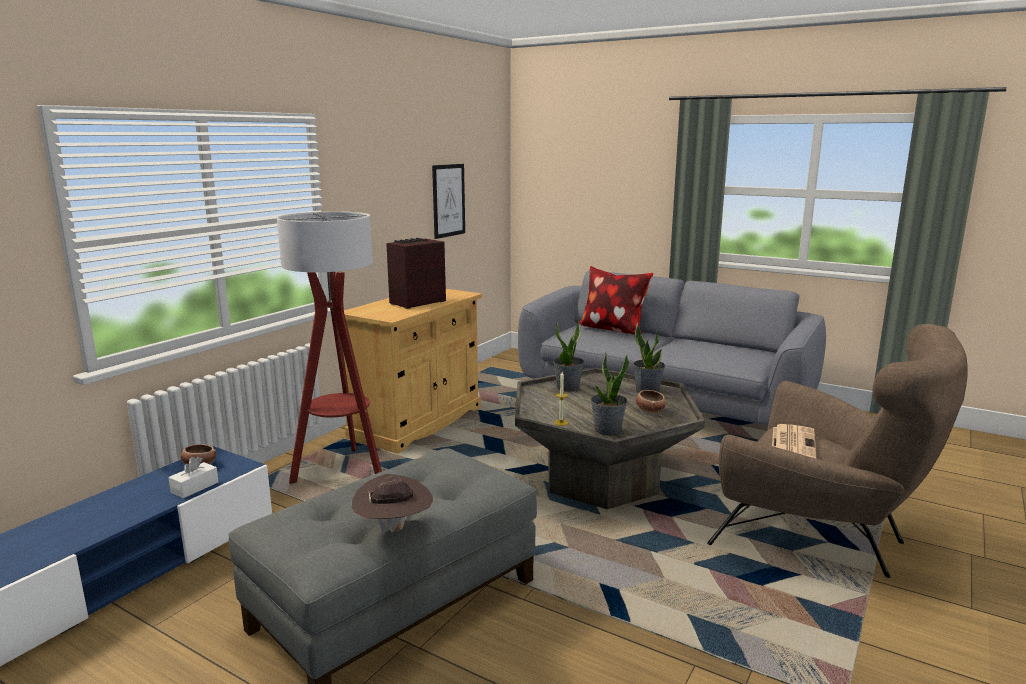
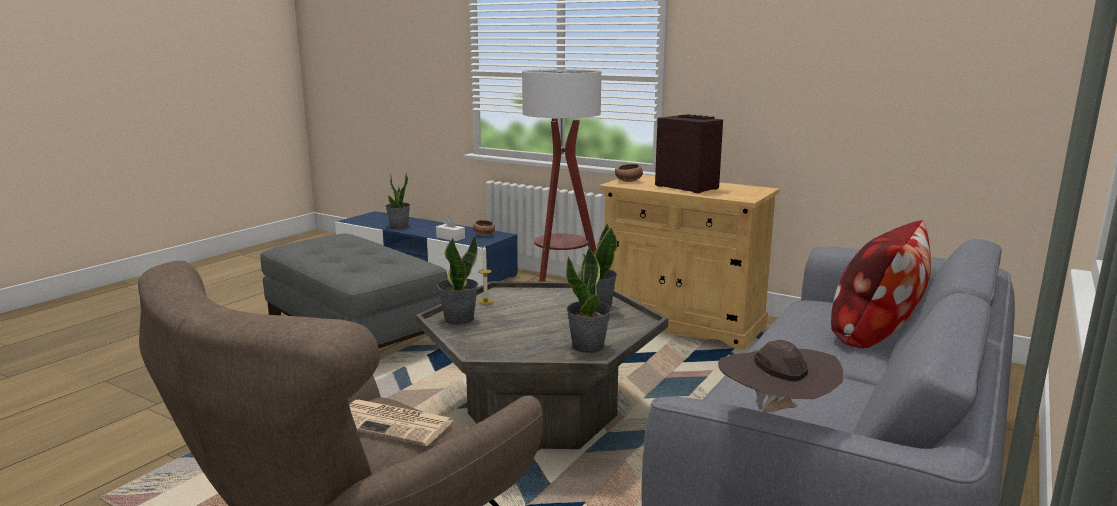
camera: 90 degrees right, 0 degrees up
(72, 538) = (399, 226): none -> potted plant
(394, 529) = (307, 255): brown hat -> brown hat (776, 413)
(448, 200) = (887, 89): picture -> none
(650, 410) = (515, 342): bowl -> bowl (629, 181)

